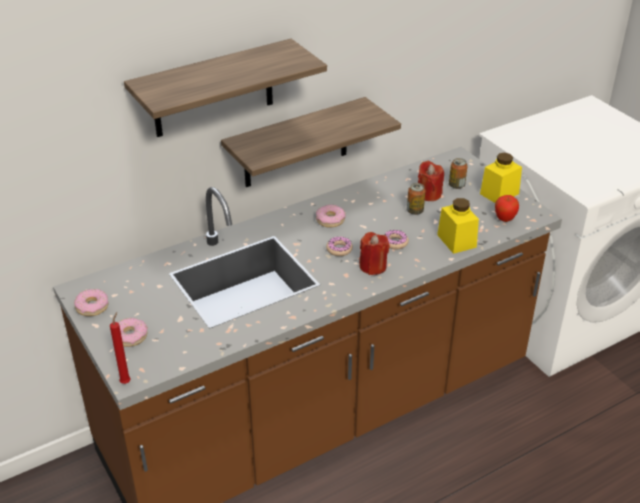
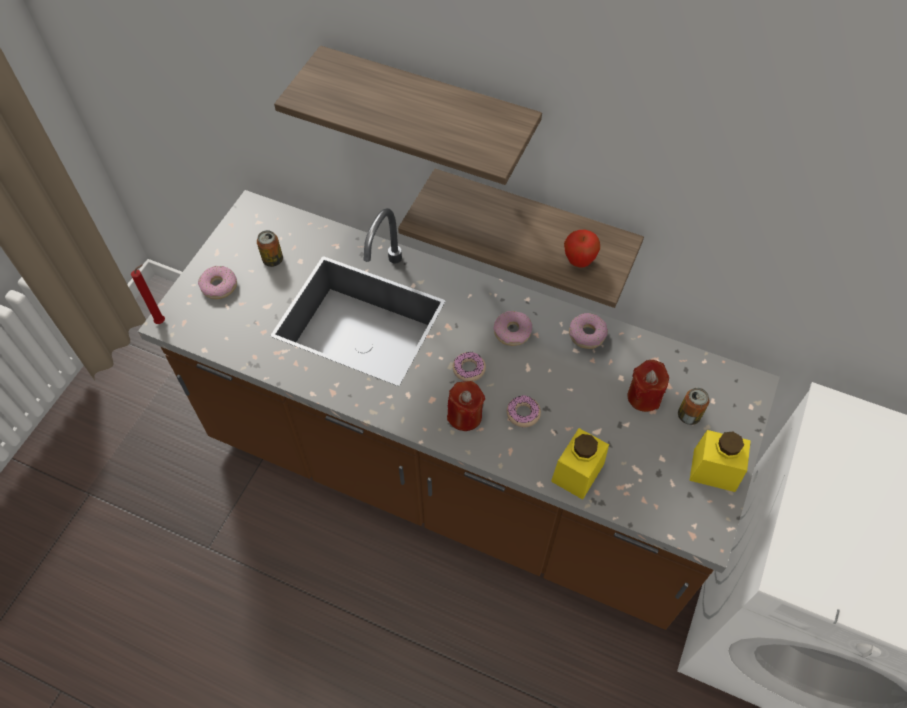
camera: 55 degrees right, 20 degrees up
(92, 307) = (237, 234): donut -> donut (587, 334)
(415, 211) = (598, 400): can -> can (273, 260)
(504, 219) = (665, 502): apple -> apple (579, 261)

